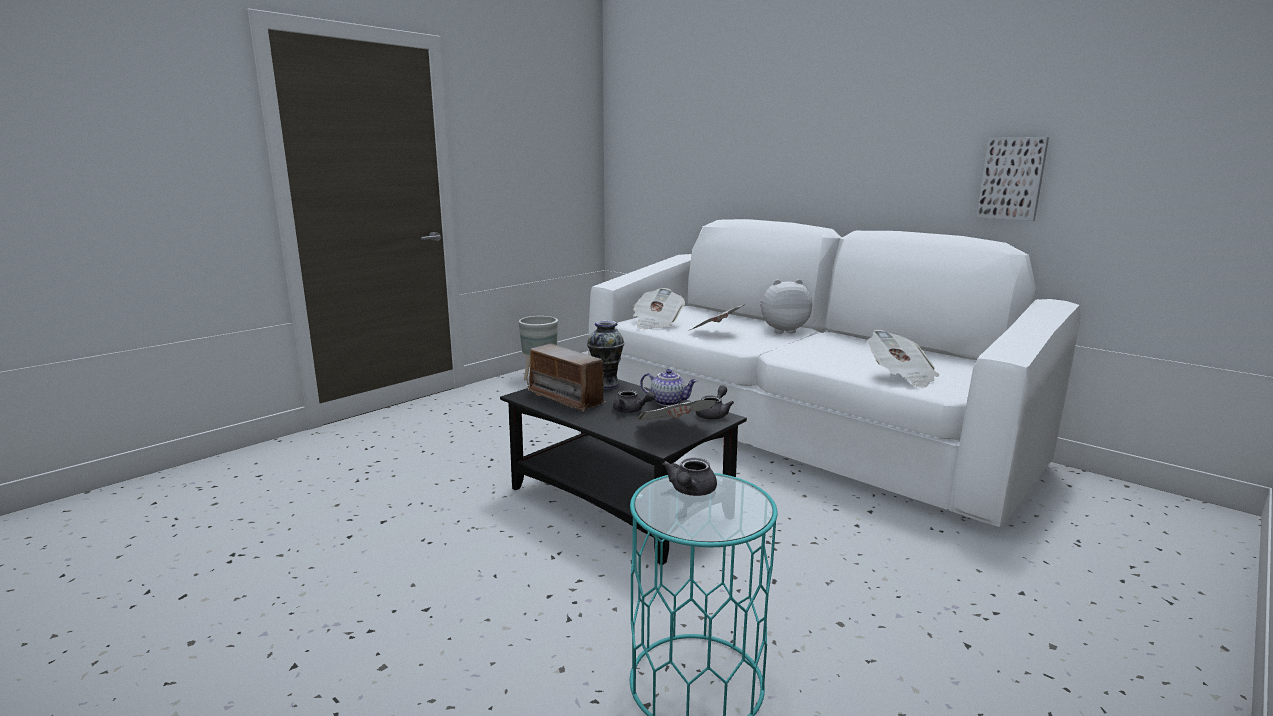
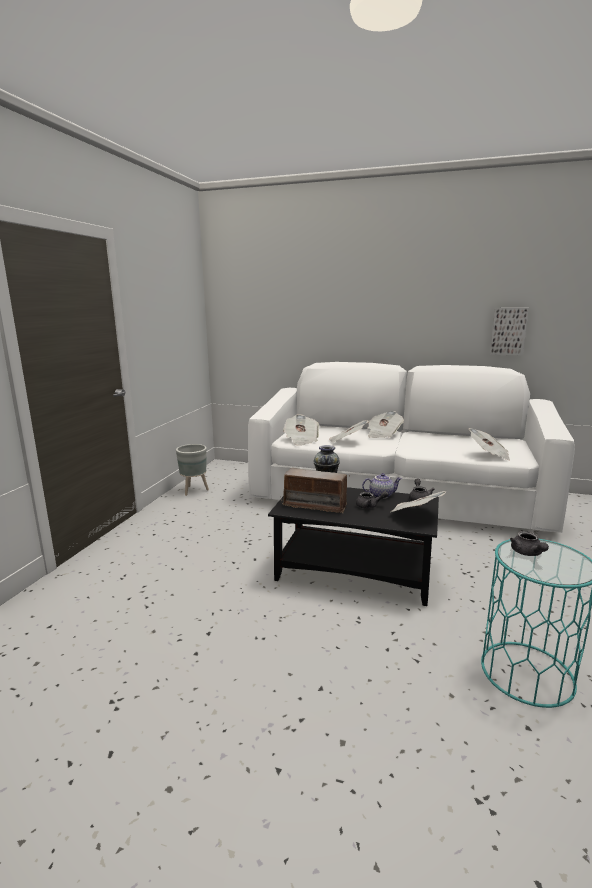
camera: 25 degrees left, 0 degrees up
(782, 330) = (383, 434): plush toy -> newspaper

